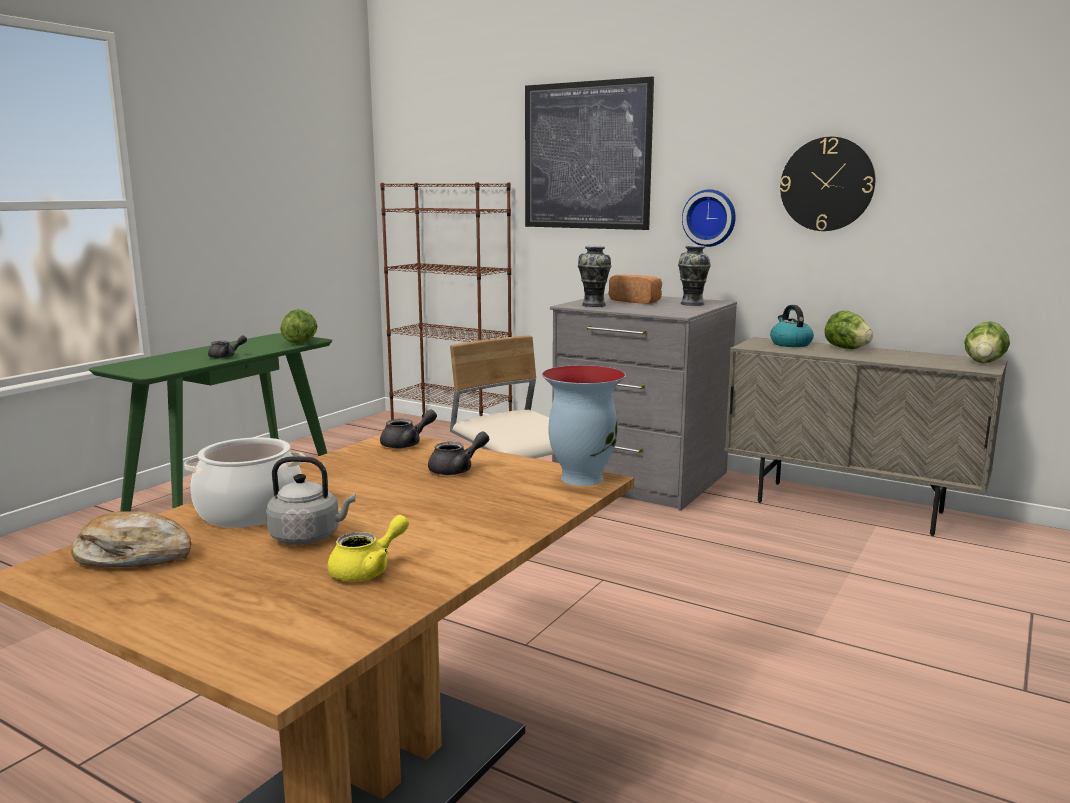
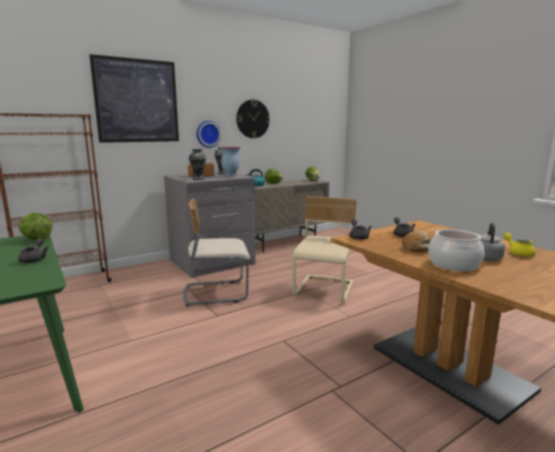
camera: 65 degrees left, 0 degrees up
(133, 556) = (516, 284): bread -> bread (417, 247)
(581, 478) = (418, 224): vase -> vase (230, 176)
(631, 598) = (324, 290): none -> beige chair

